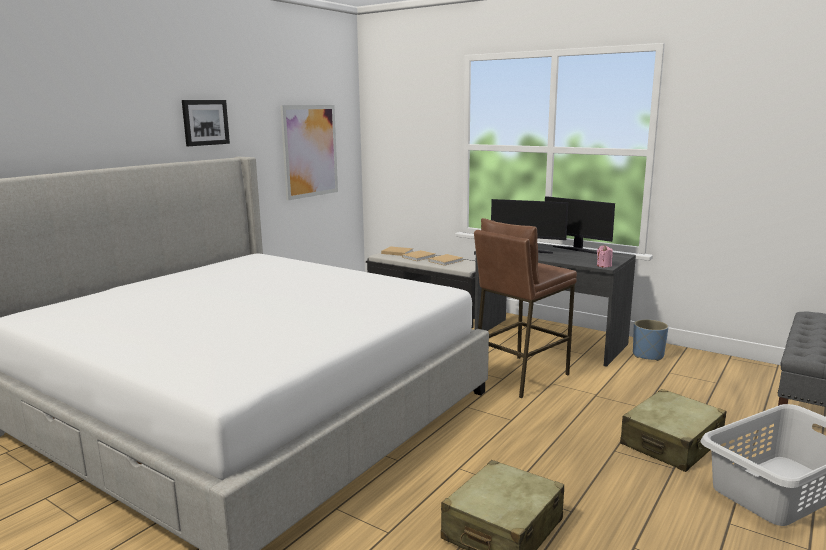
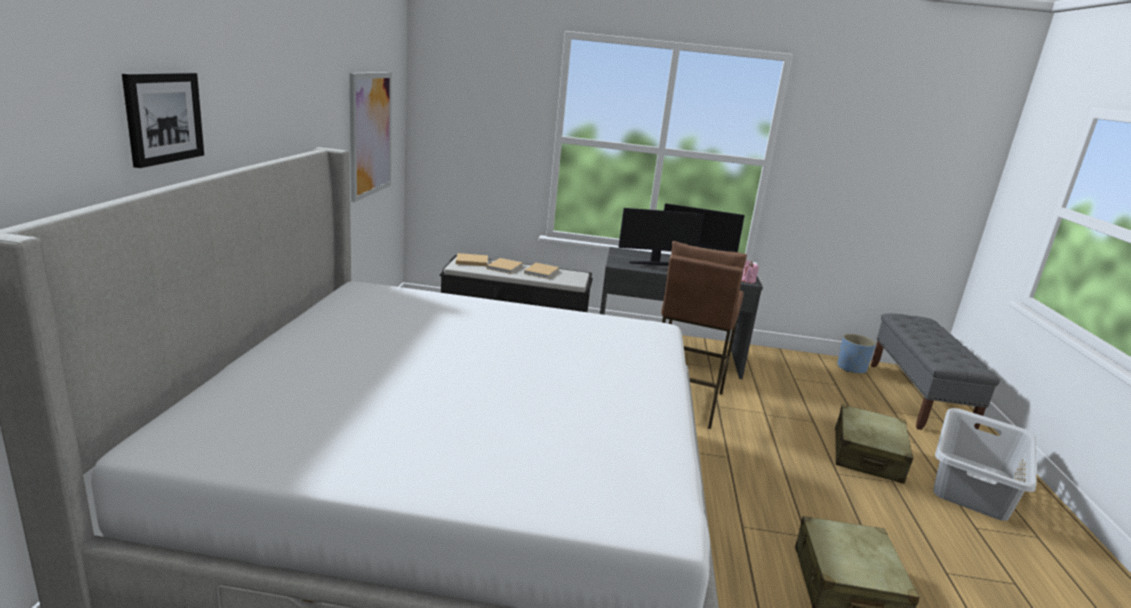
camera: 30 degrees left, 5 degrees up
(205, 122) = (286, 99): picture -> picture (163, 117)
(648, 355) = (761, 361): blue planter -> blue planter (851, 368)

